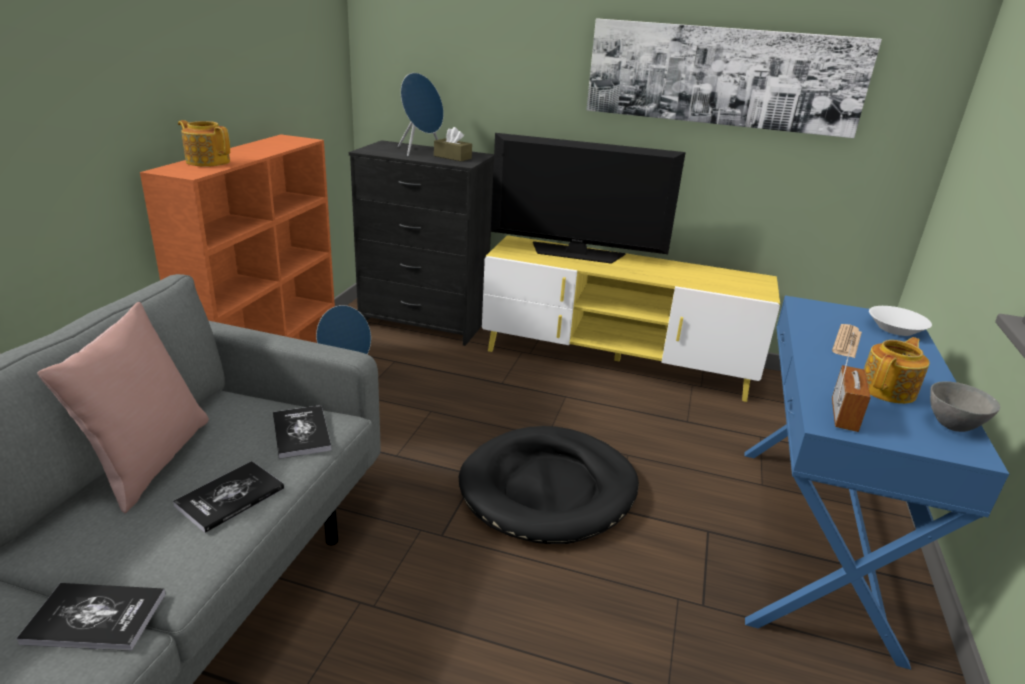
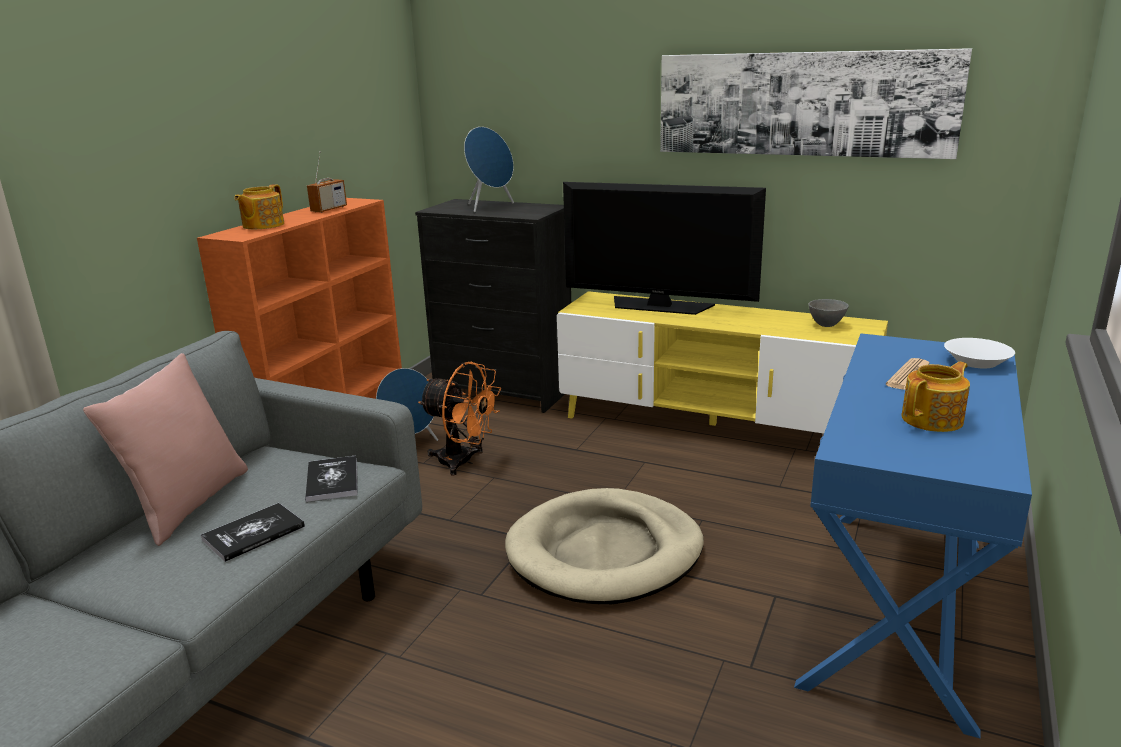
camera: 10 degrees right, 5 degrees down
(95, 618) = (118, 625): book -> none
(208, 161) = (262, 225): teapot -> teapot turned 105 degrees counterclockwise
(399, 395) = (463, 462): none -> orange fan
(452, 157) = (521, 210): brown tissue box -> none
(549, 489) = (605, 552): black dog bed -> beige dog bed
(844, 416) = (867, 443): radio -> radio (329, 209)
(952, 426) = (990, 452): grey bowl -> grey bowl (826, 325)

